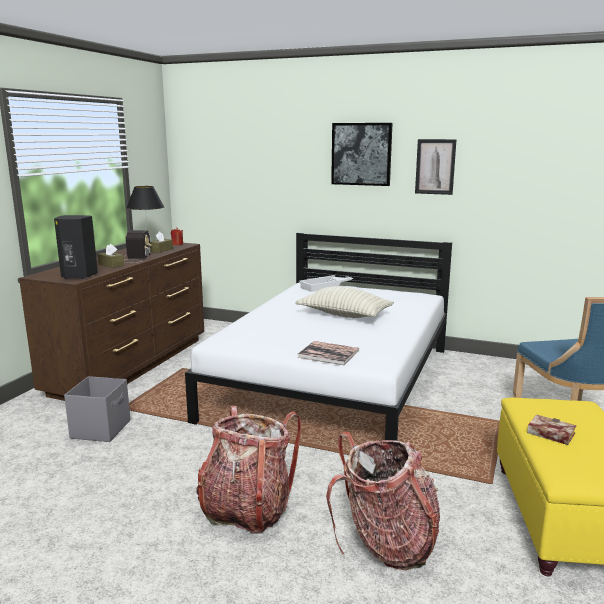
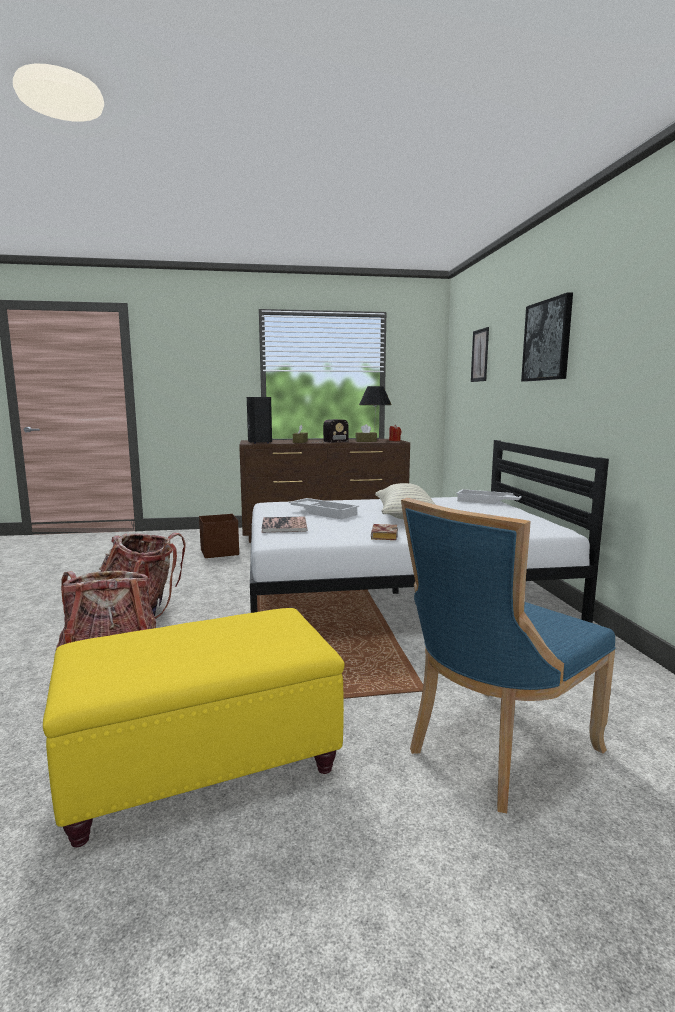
camera: 60 degrees right, 5 degrees down
(101, 429) = (220, 552): grey storage box -> brown storage box
(292, 333) = (324, 512): none -> white tray
(435, 166) = (606, 346): picture -> picture (480, 355)
(548, 434) = (193, 631): book -> book (383, 535)

